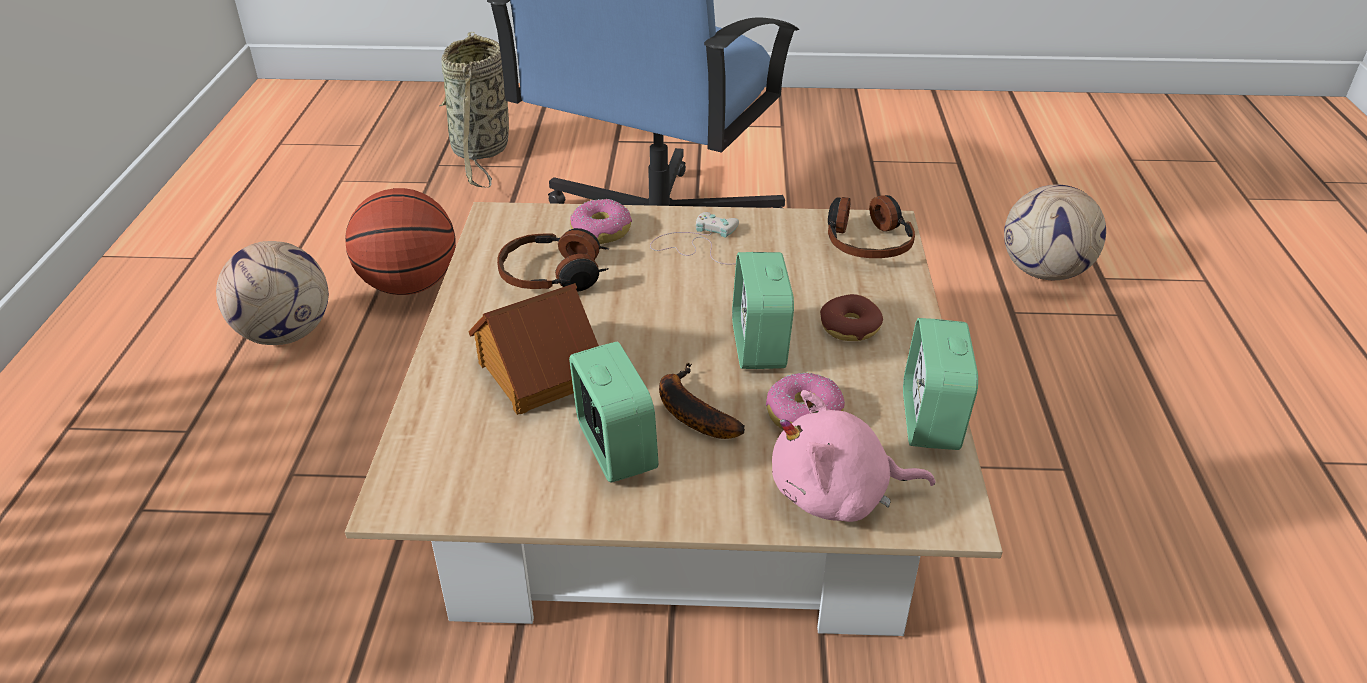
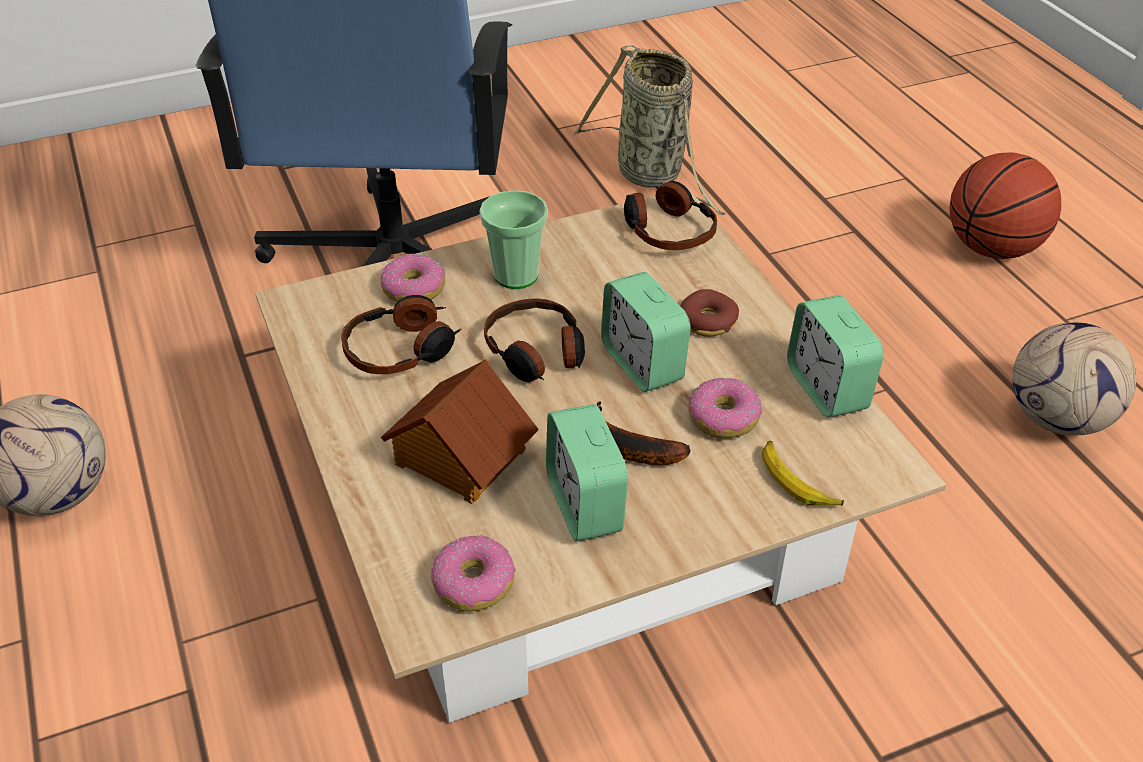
camera: 25 degrees left, 5 degrees up
(409, 285) = (163, 397): basketball -> basketball (992, 248)
(467, 480) = (473, 582): none -> donut
(481, 152) = (136, 219): basket -> basket (653, 176)
(615, 448) = (585, 505): alarm clock -> alarm clock turned 150 degrees counterclockwise
(668, 309) = (536, 353): none -> headphones
(697, 243) = (516, 275): white game controller -> cup
(837, 495) = (796, 481): pink plush toy -> banana
(1045, 273) = (775, 206): football -> football (1059, 419)

